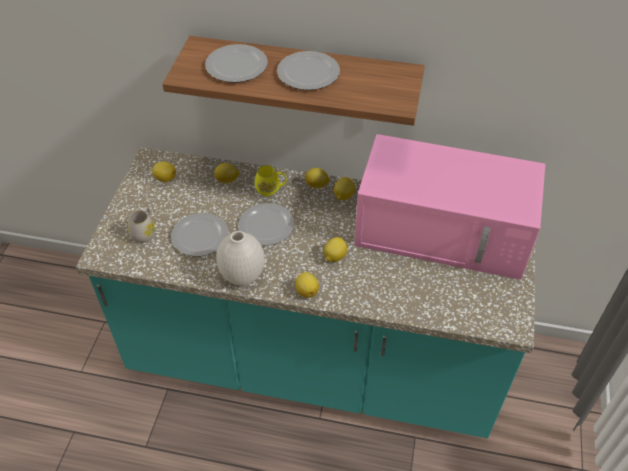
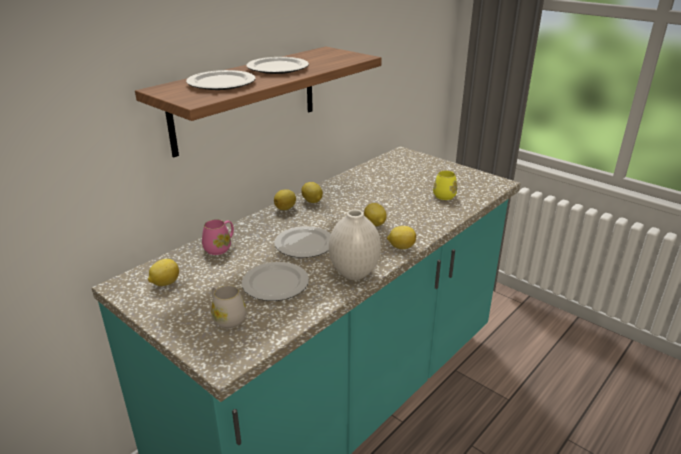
camera: 60 degrees left, 20 degrees down
(227, 180) = (220, 247): lemon -> pink mug
(271, 189) = (262, 229): yellow mug -> yellow mug (445, 194)
(445, 230) = (392, 177): pink microwave -> none

